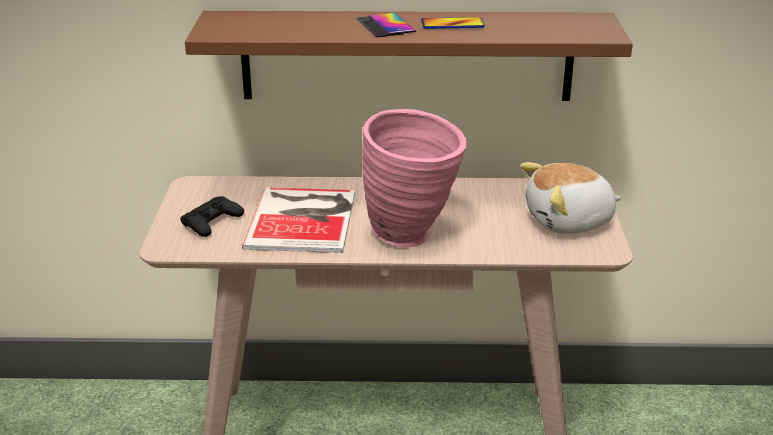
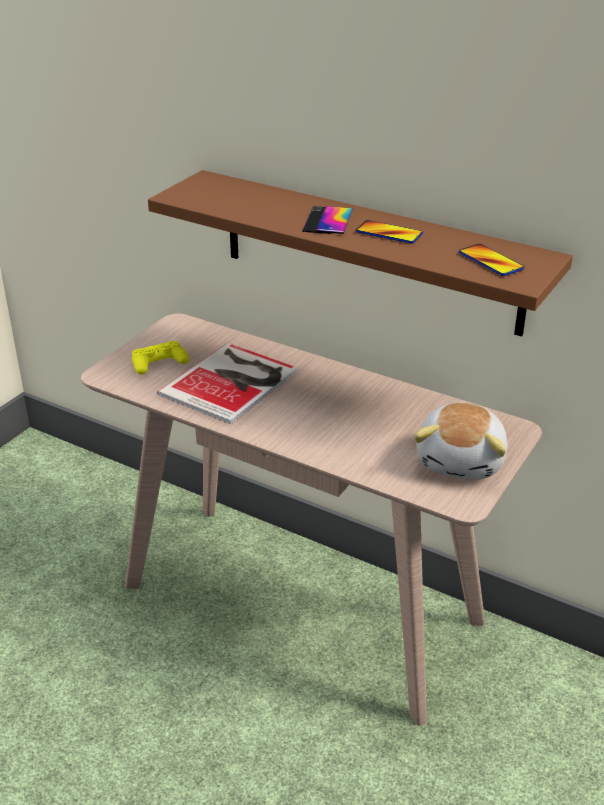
camera: 30 degrees right, 5 degrees up
(212, 222) = (159, 362): black game controller -> yellow game controller
(413, 237) = (303, 429): pink vase -> none
(562, 27) = (490, 261): none -> phone
(569, 221) = (462, 460): plush toy -> plush toy turned 90 degrees counterclockwise

